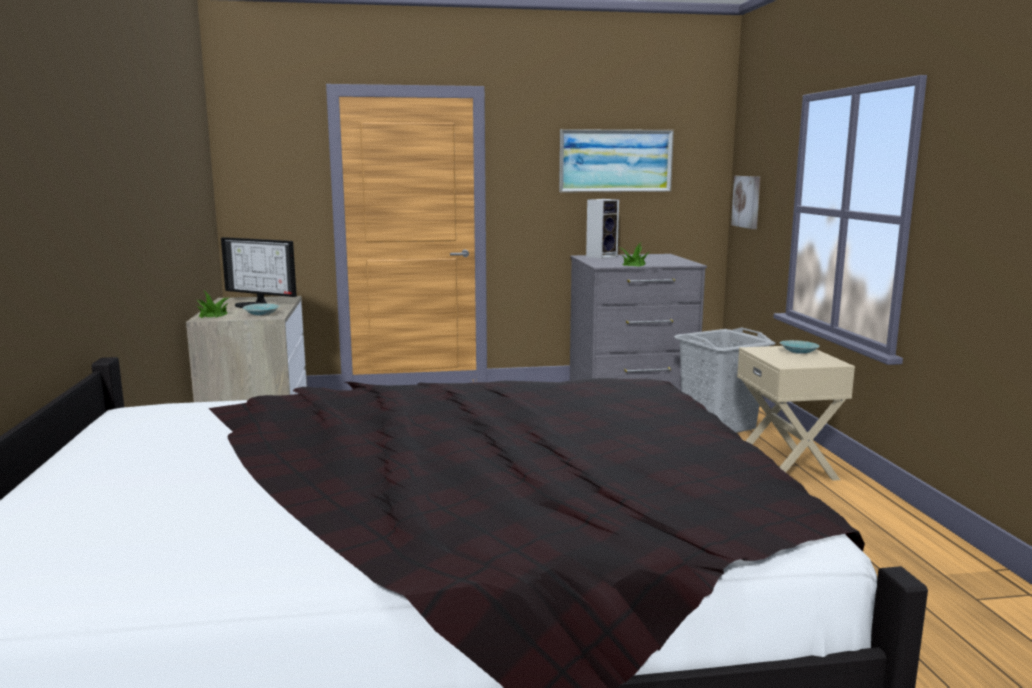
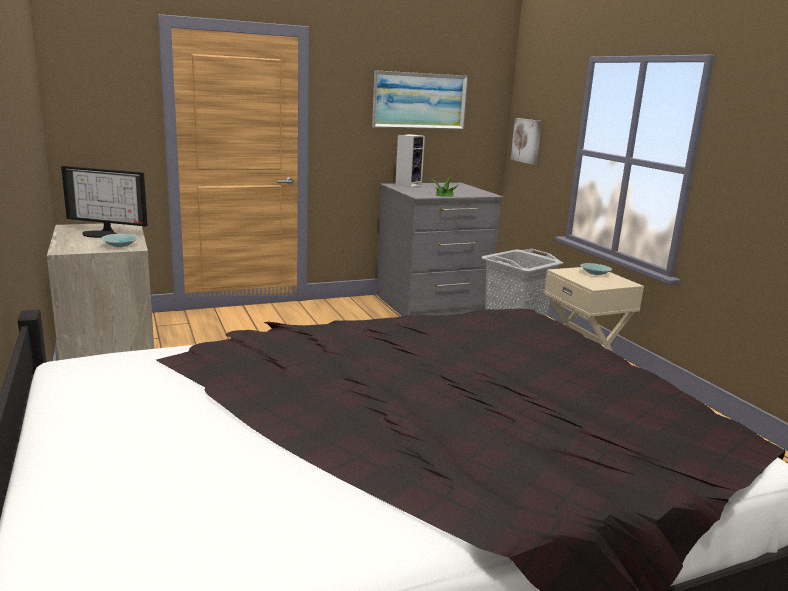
camera: 15 degrees left, 5 degrees up
(213, 315) = (69, 246): potted plant -> none

